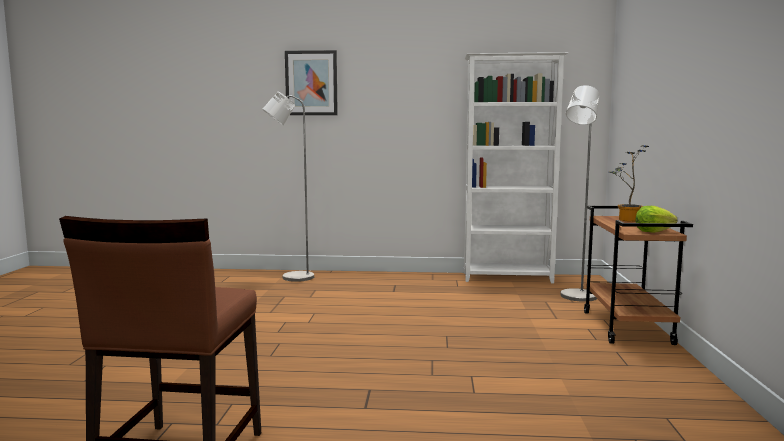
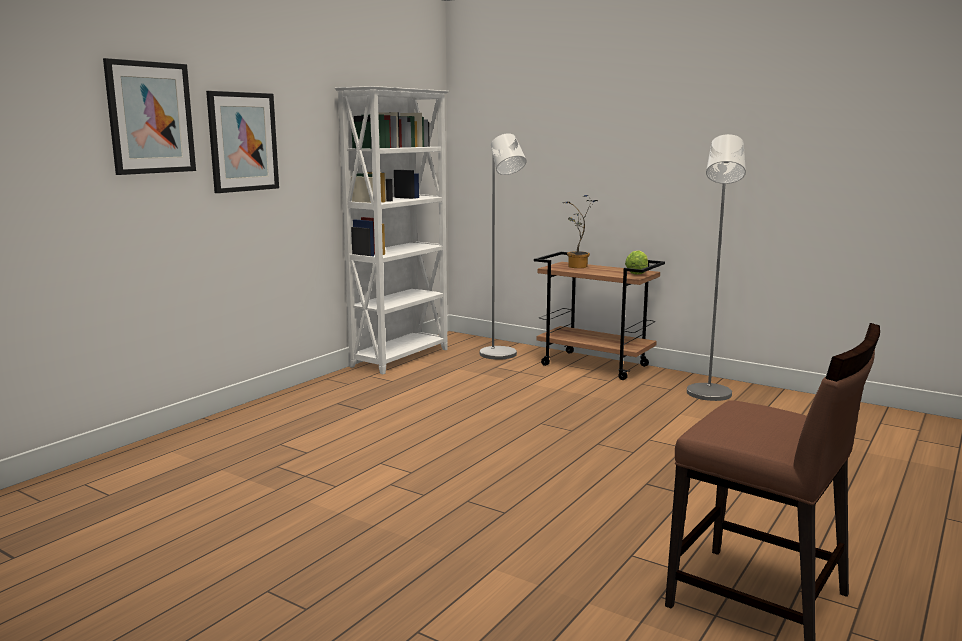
camera: 60 degrees left, 5 degrees up
(291, 277) = (190, 446): grey floor lamp -> grey floor lamp (709, 396)
(377, 98) = (243, 142): none -> picture

